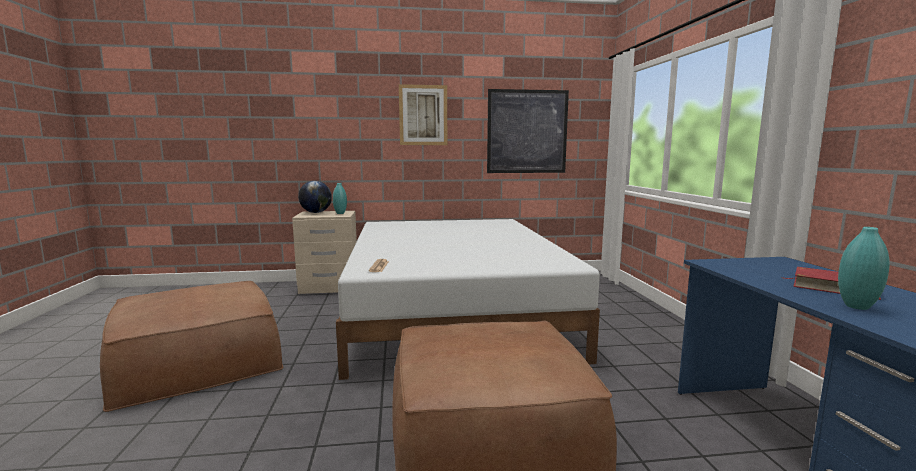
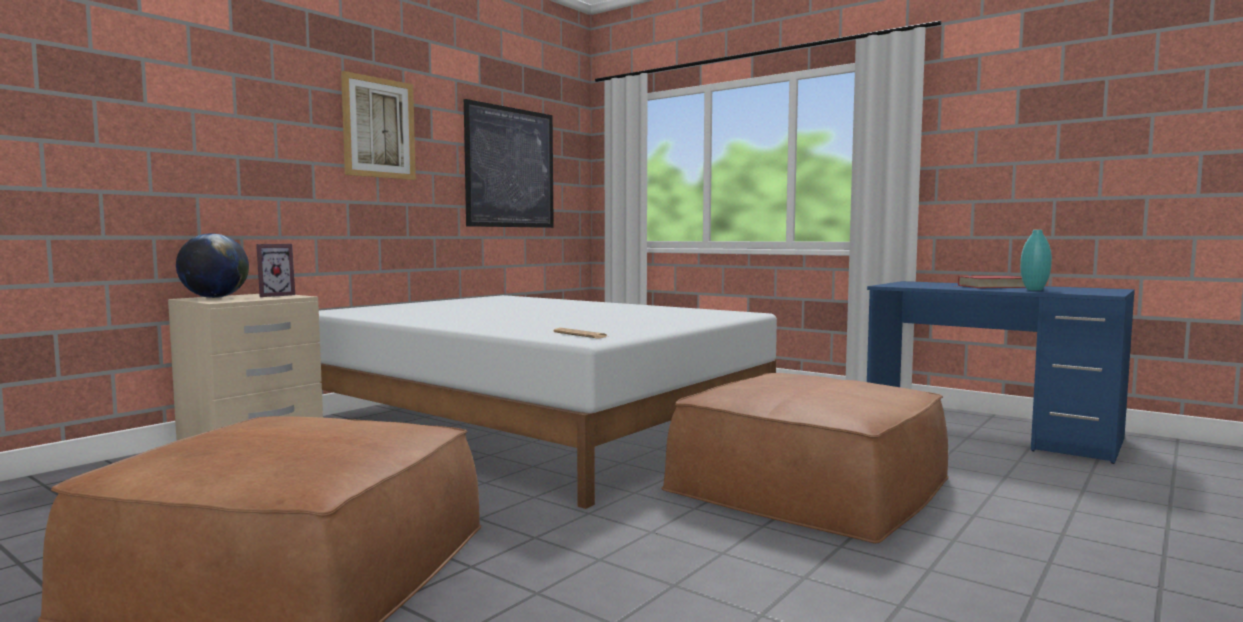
camera: 45 degrees left, 5 degrees down
(340, 213) = (273, 295): turquoise vase -> picture frame

